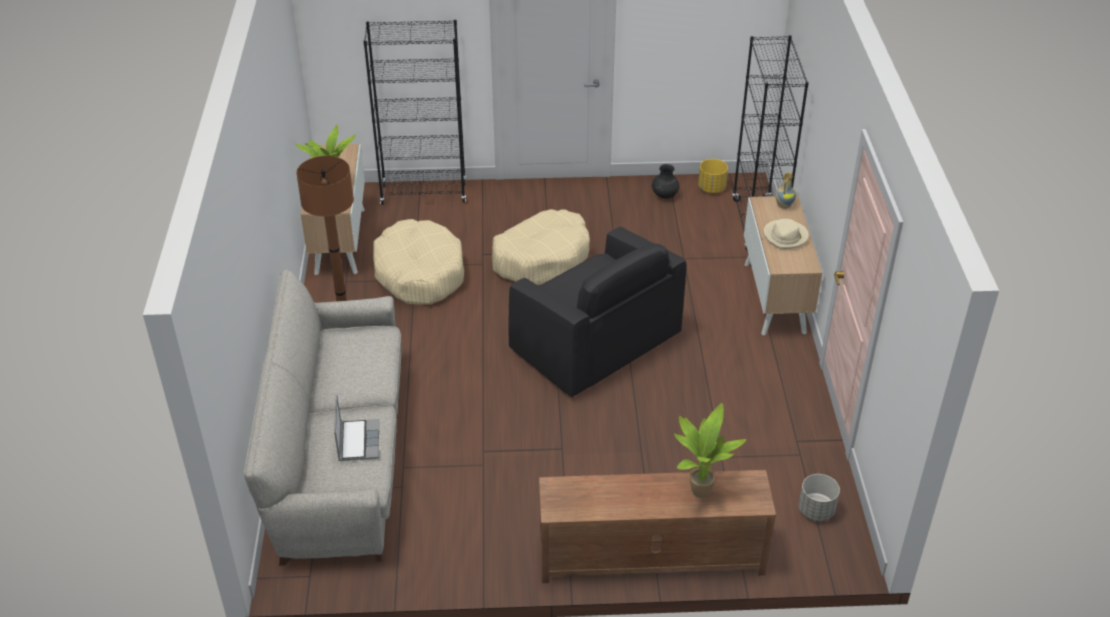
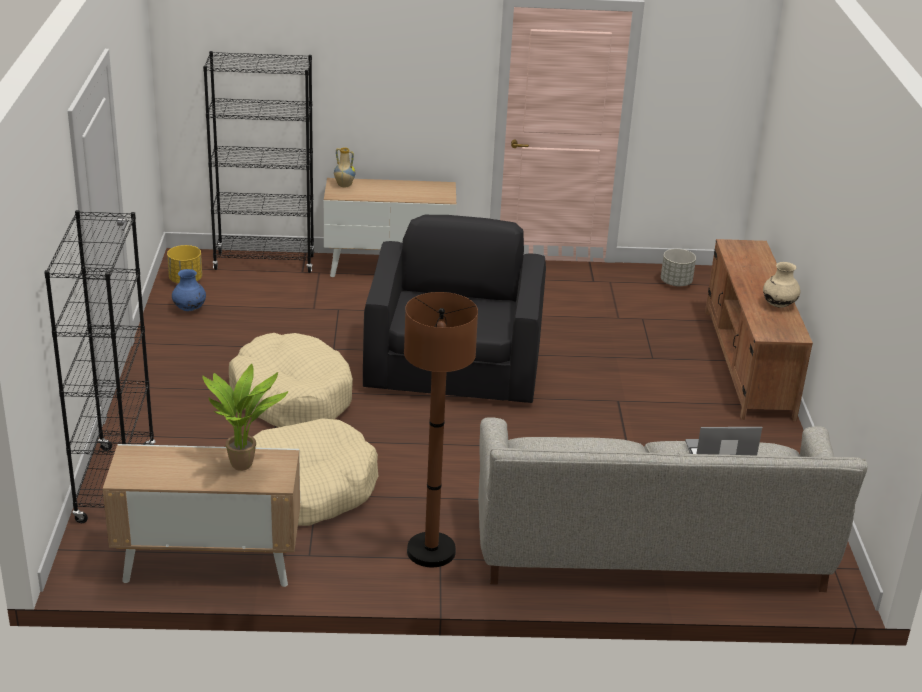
camera: 90 degrees left, 10 degrees down
(595, 343) = (453, 371): black armchair -> black armchair turned 45 degrees counterclockwise
(617, 505) = (778, 305): none -> beige vase
(664, 195) = (189, 309): black vase -> blue vase
(698, 491) = (750, 268): potted plant -> none
(786, 236) = (396, 190): beige hat -> none

